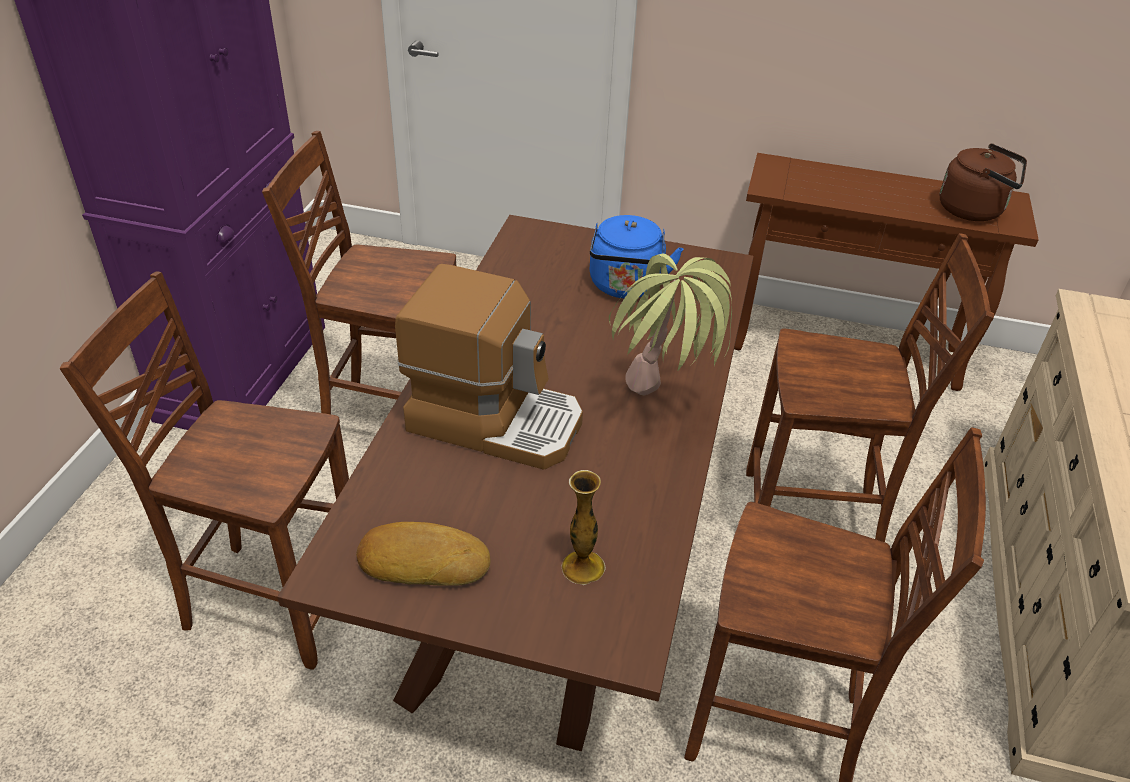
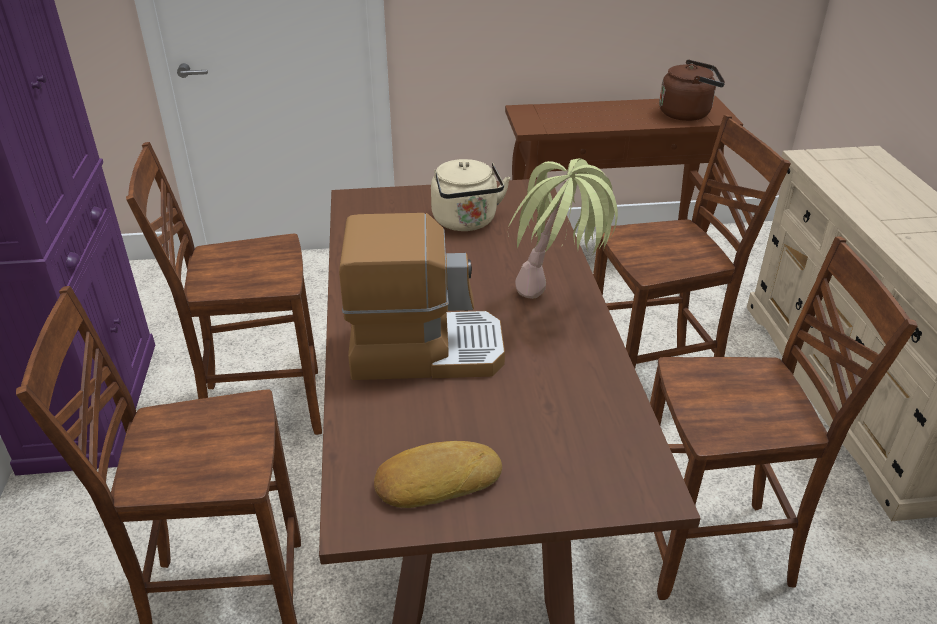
camera: 20 degrees left, 5 degrees down
(583, 567) = (575, 442): vase -> none
(626, 287) = (466, 222): blue kettle -> beige kettle

